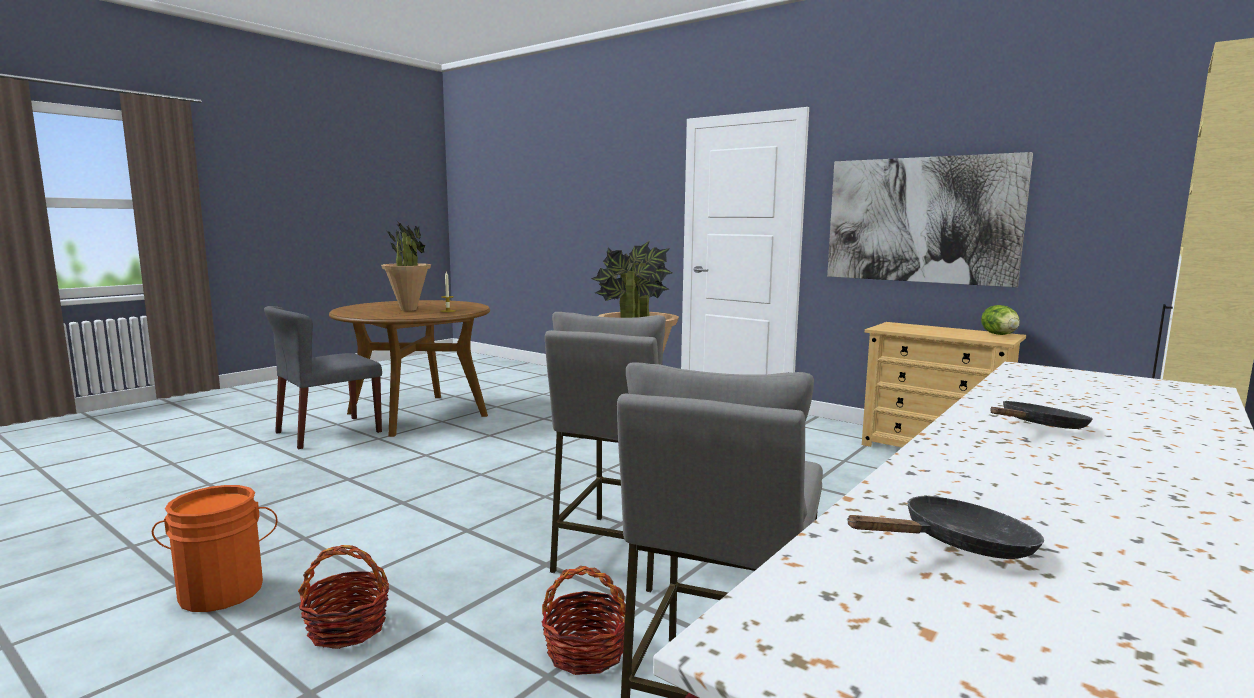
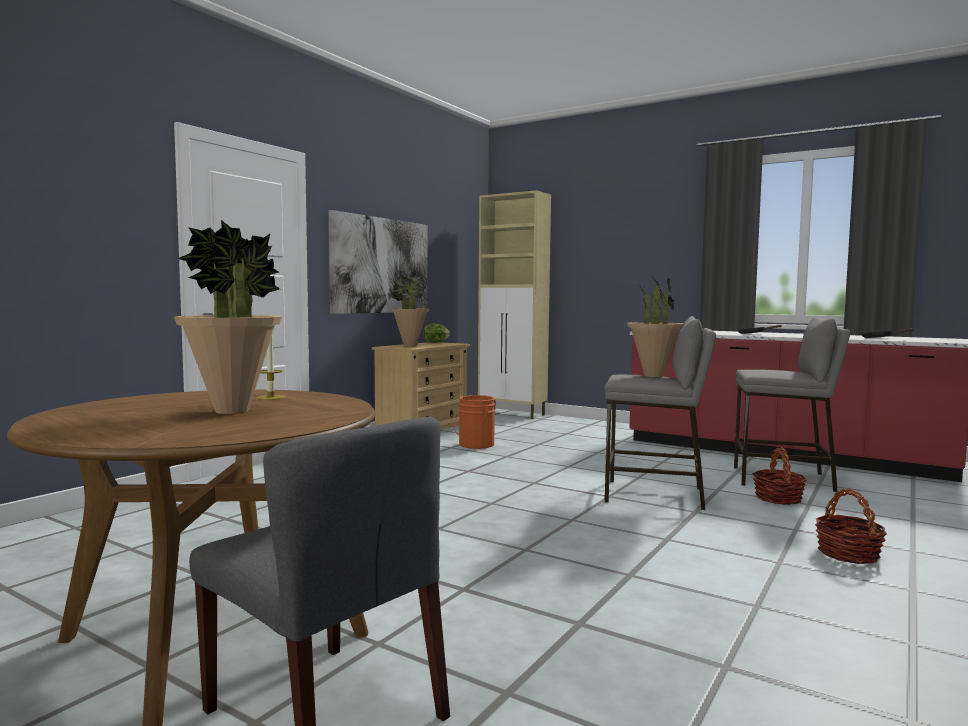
camera: 95 degrees left, 5 degrees down
(222, 590) = (884, 615): orange bucket -> orange bucket (474, 445)
(919, 328) = (410, 346): none -> potted plant

